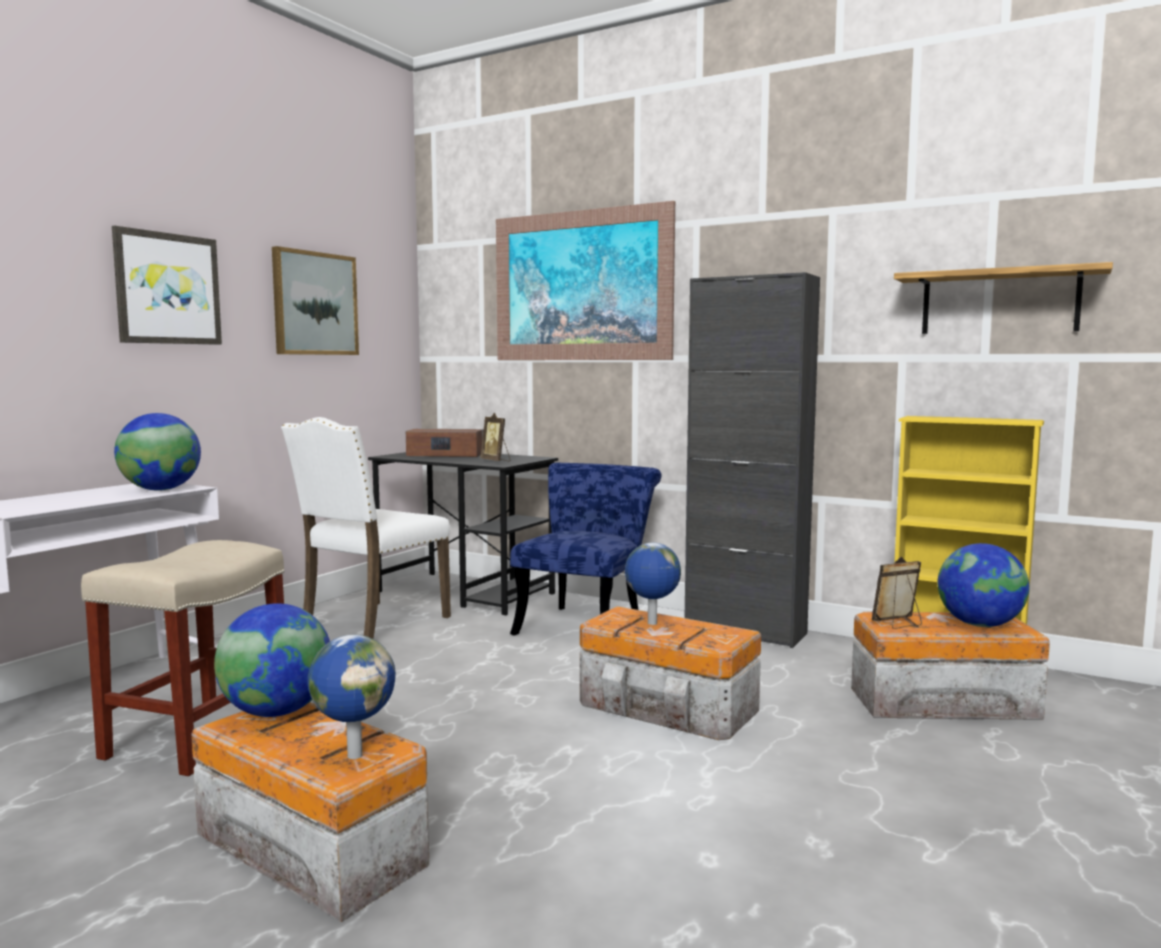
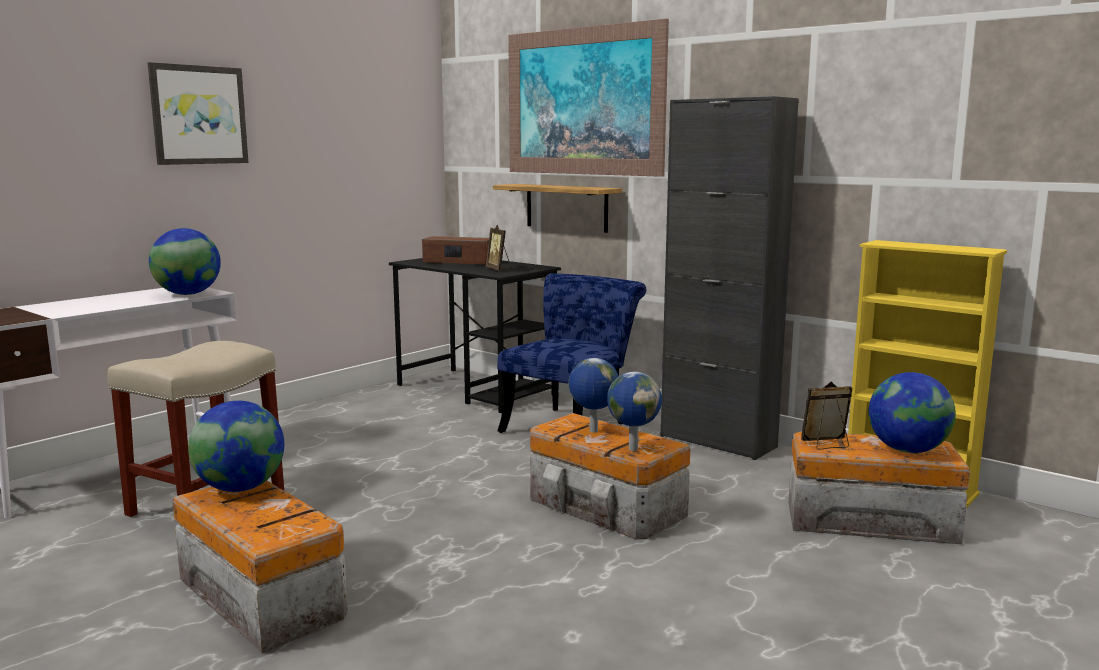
camera: 10 degrees right, 5 degrees up
(315, 304) = (337, 121): picture -> none
(354, 755) = (282, 526): globe -> globe (632, 448)
(372, 624) = (381, 416): white chair -> none
(999, 302) = (971, 127): shelf -> shelf (566, 207)

